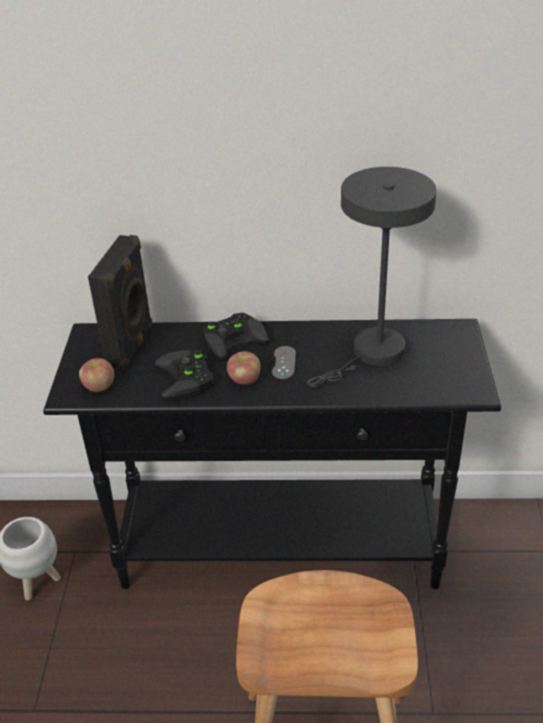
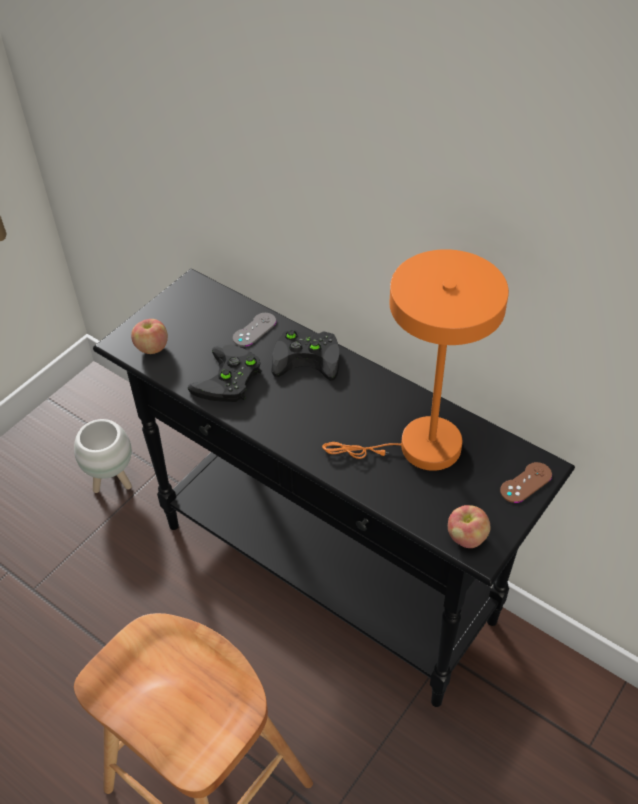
camera: 35 degrees right, 10 degrees up
(132, 345) = (215, 318): black speaker -> none
(245, 380) = (275, 409): apple -> apple (466, 537)
(284, 362) = (327, 410): grey game controller -> grey game controller (254, 330)
(372, 355) = (419, 448): grey table lamp -> orange table lamp
(460, 341) = (526, 482): none -> brown game controller

